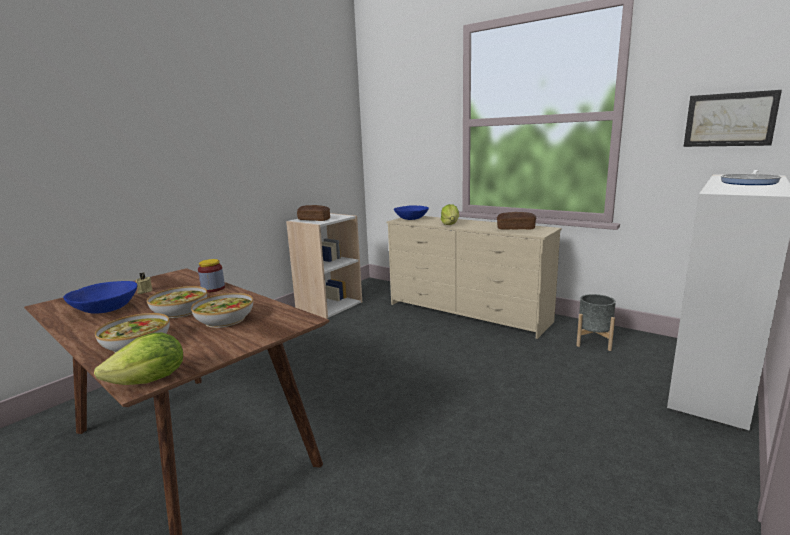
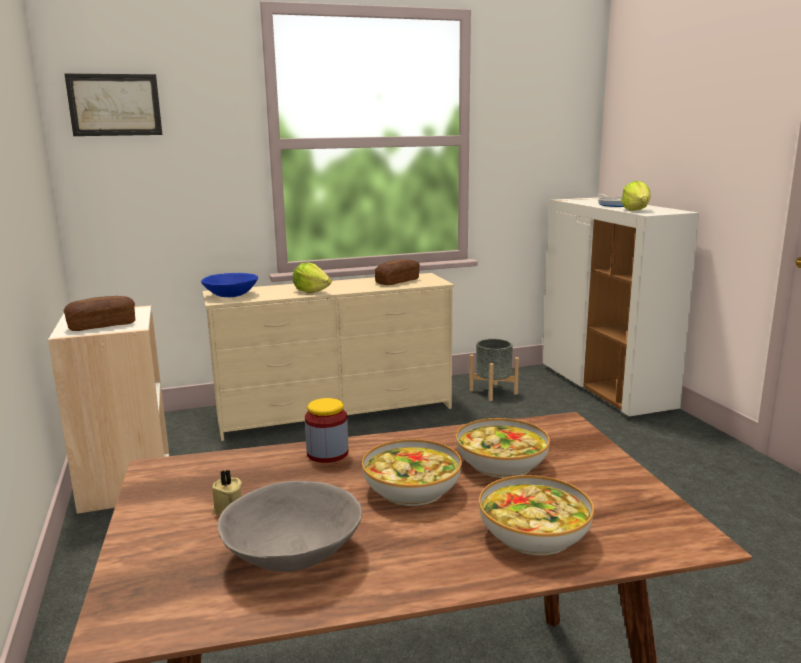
camera: 55 degrees left, 0 degrees up
(105, 309) = (292, 555): blue bowl -> grey bowl
(150, 381) = (691, 532): lettuce -> lettuce (636, 210)
(729, 119) = (554, 148): picture -> picture (115, 105)

